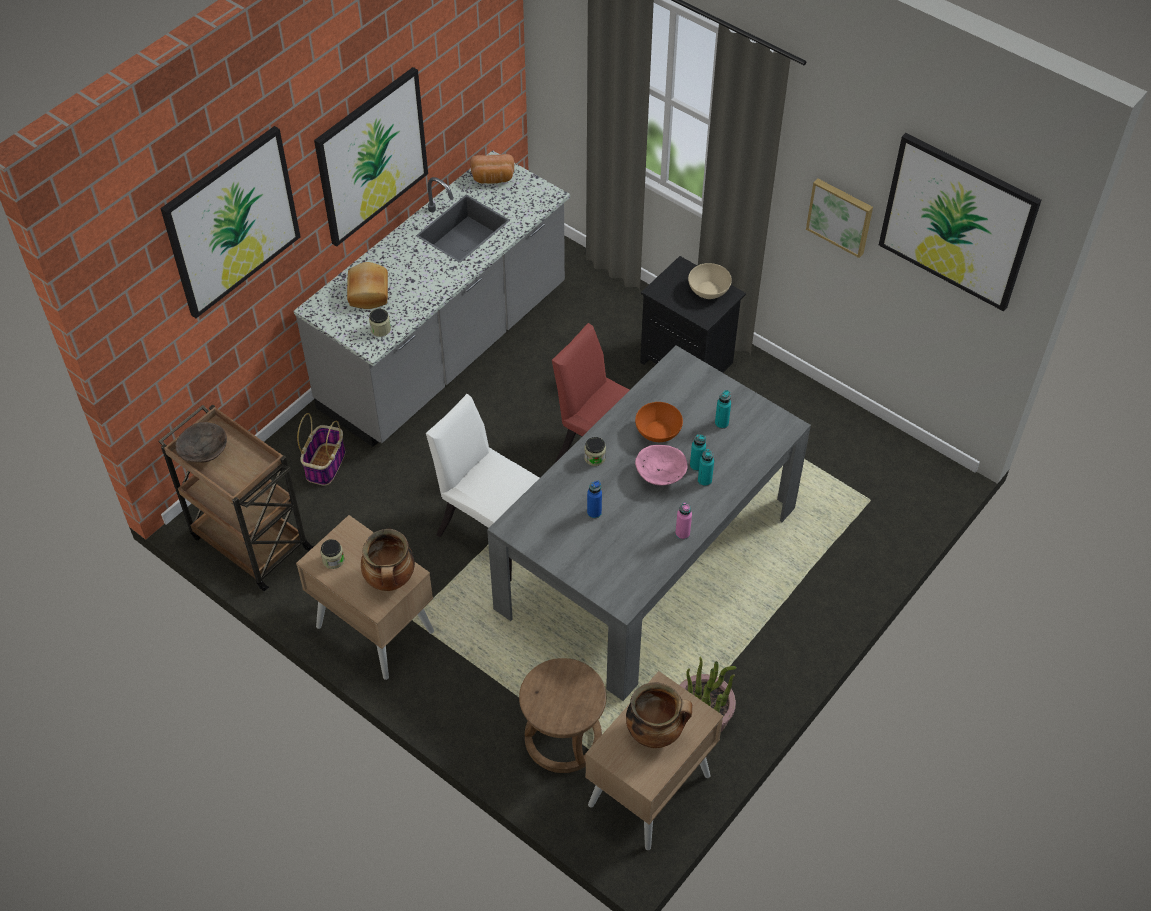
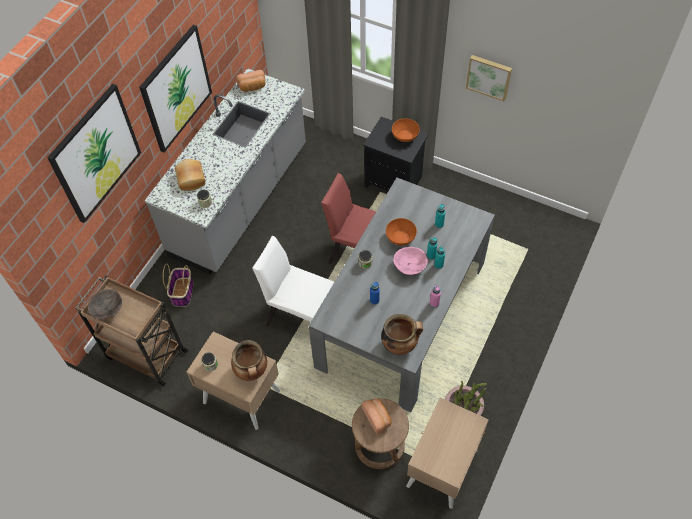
camera: 10 degrees left, 5 degrees up
(561, 685) = (377, 417): none -> bread
(655, 732) = (449, 440): cooking pot -> cooking pot (400, 344)
(708, 290) = (405, 136): beige bowl -> orange bowl
(957, 221) = (572, 69): picture -> none

